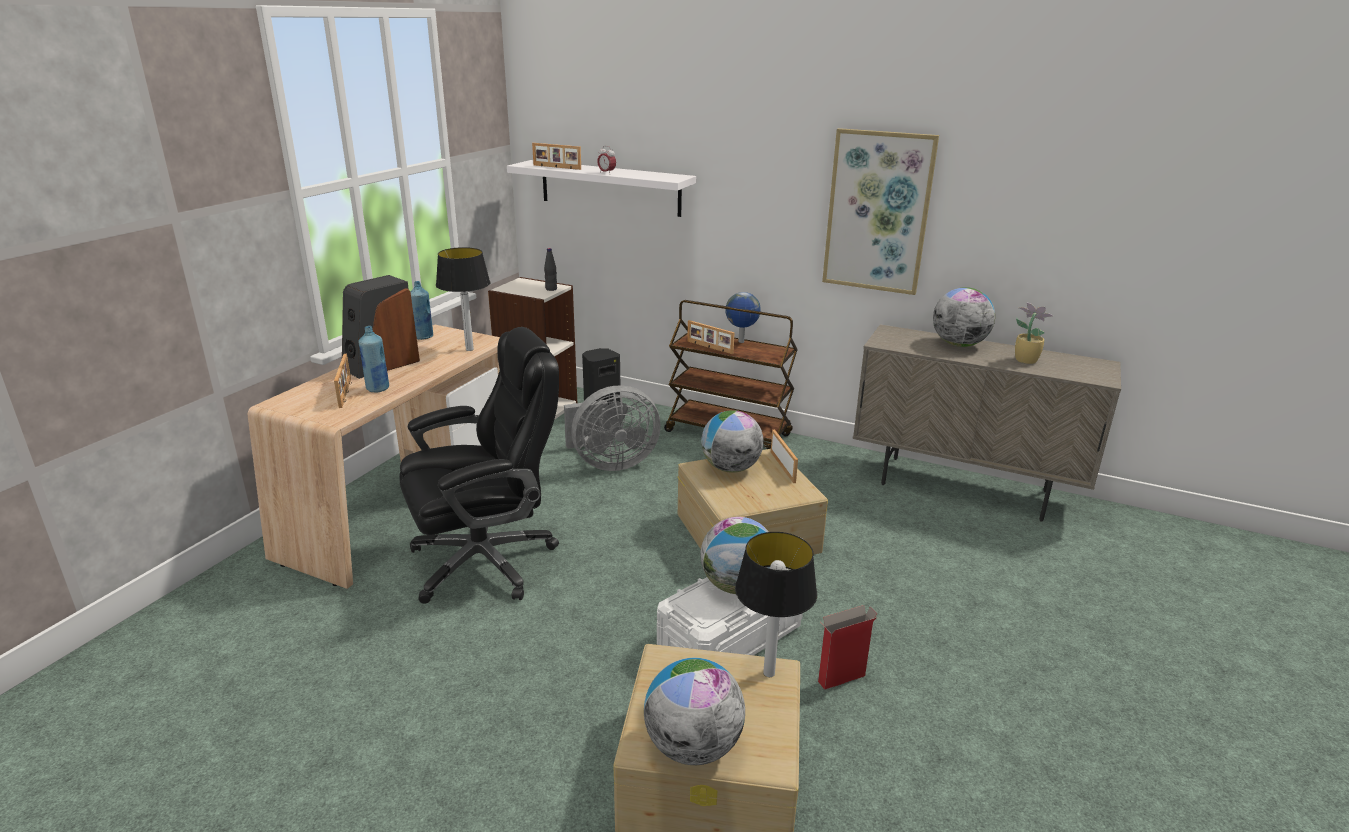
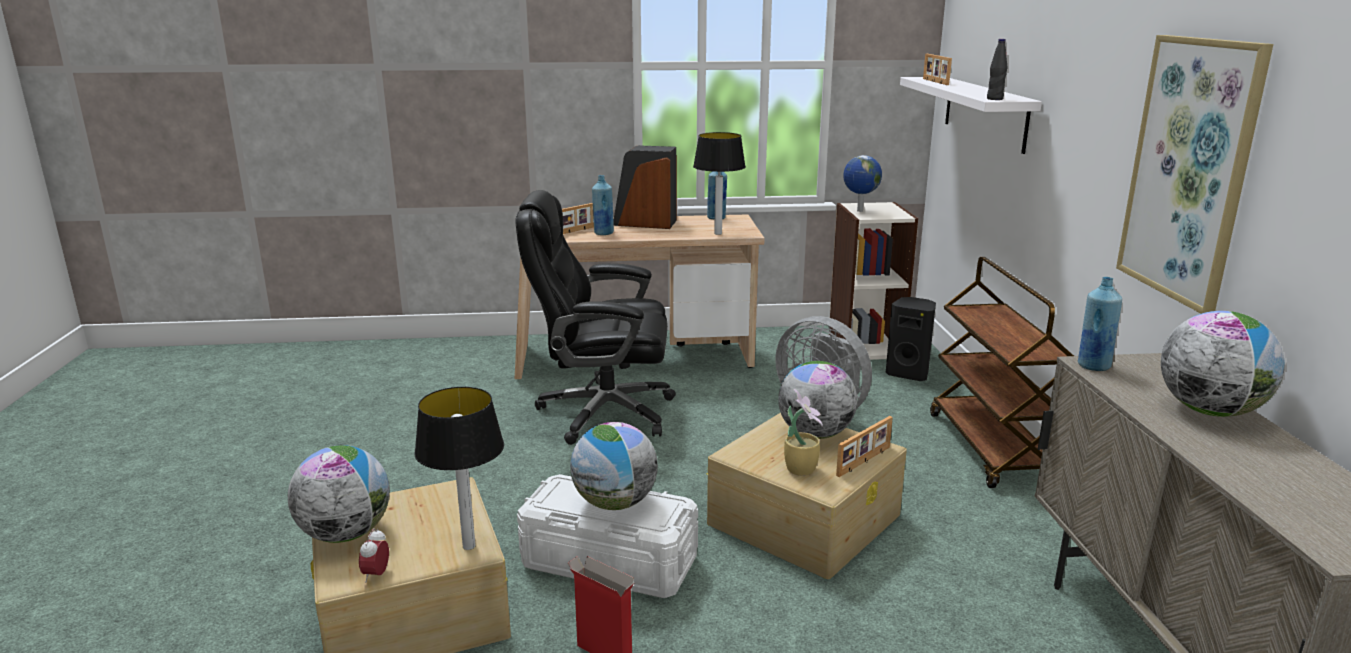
camera: 60 degrees right, 5 degrees down
(486, 561) = (602, 413): black office chair -> black office chair turned 150 degrees clockwise
(551, 289) = (889, 215): black bottle -> black bottle (994, 99)
(606, 173) = (956, 89): alarm clock -> alarm clock (376, 575)
(709, 347) = (976, 321): picture frame -> none
(741, 342) = (1028, 330): globe -> globe (859, 211)
(885, 343) = (1093, 366): none -> blue bottle
(1024, 360) = (1265, 468): potted plant -> potted plant (801, 469)

